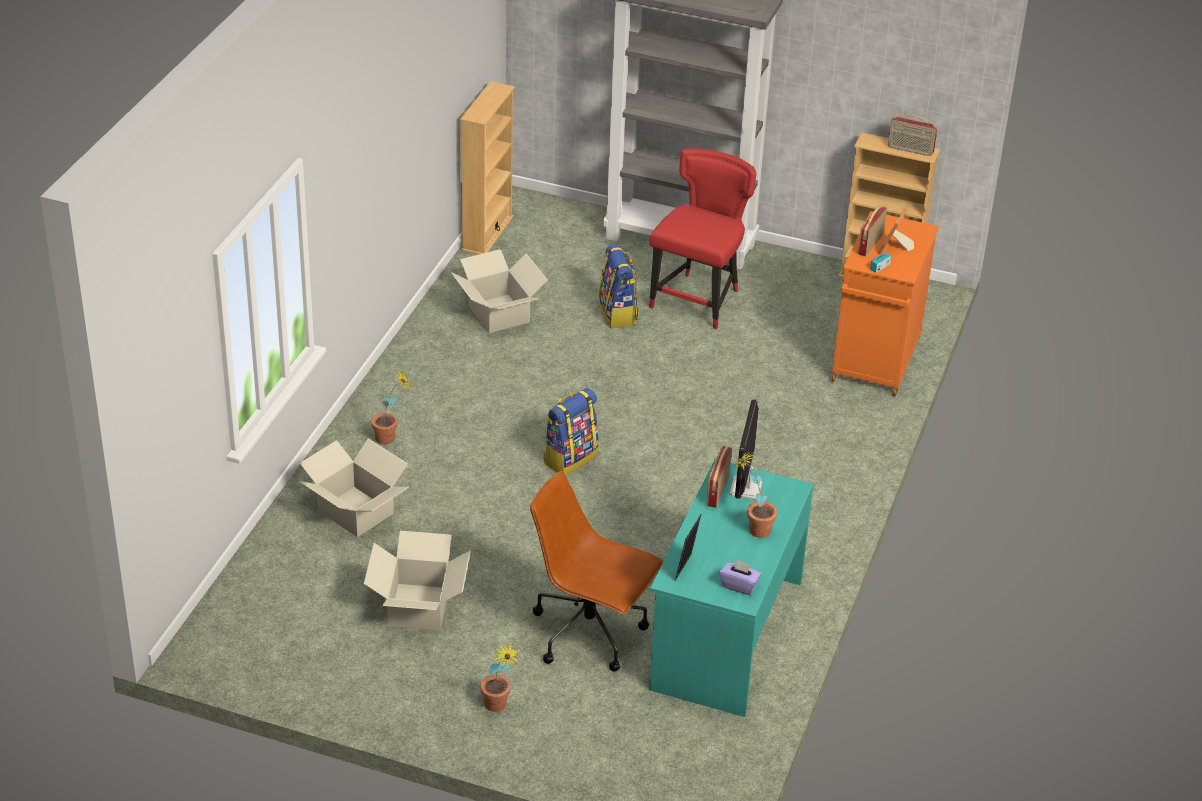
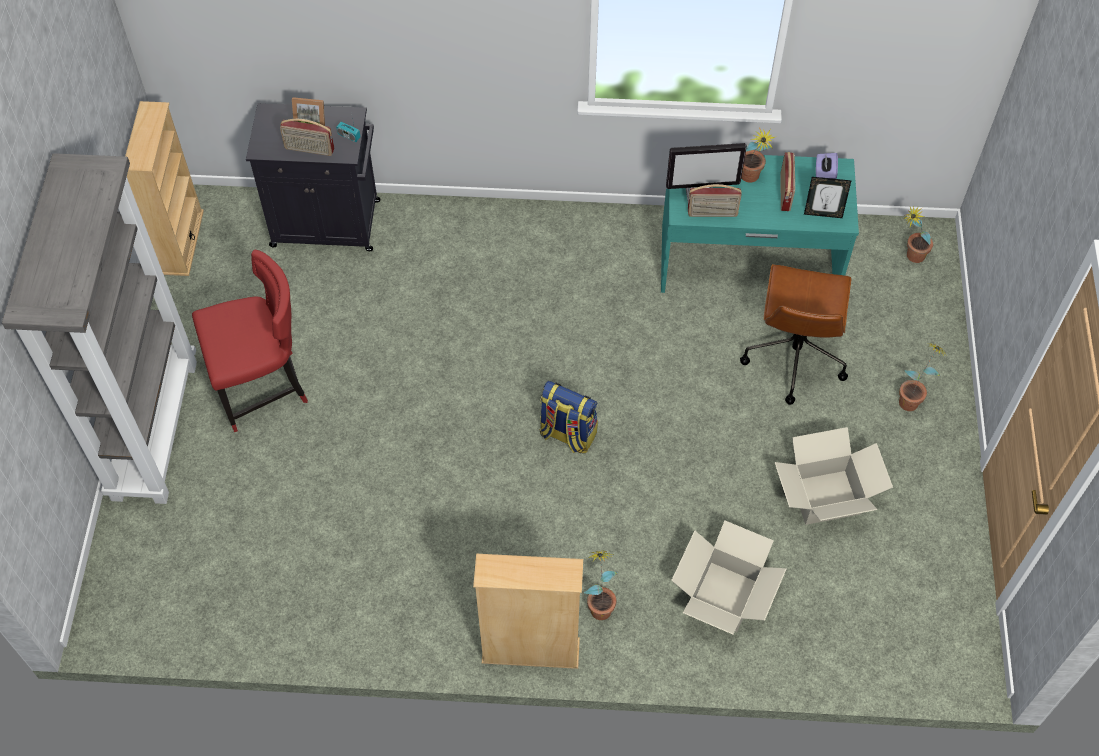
camera: 105 degrees left, 20 degrees up
(487, 233) = (184, 632): beige bookcase -> beige bookcase (530, 651)
(499, 313) = (345, 569): cardboard box -> none
(618, 314) = (311, 454): backpack -> none
(686, 772) = (910, 257): none -> potted plant
(698, 299) = (264, 388): red chair -> red chair turned 150 degrees clockwise
(875, 362) = (328, 224): orange cabinet -> black cabinet
(910, 150) = (150, 123): radio -> radio (785, 192)

